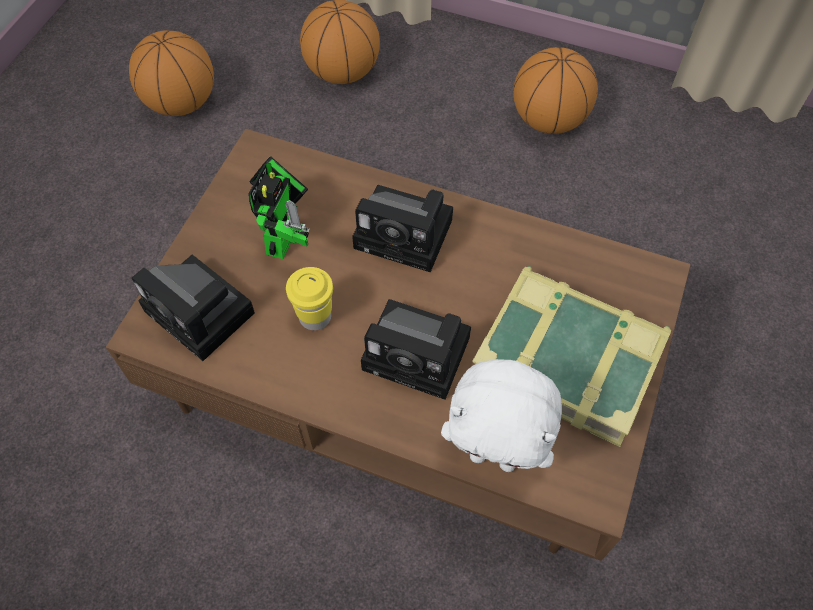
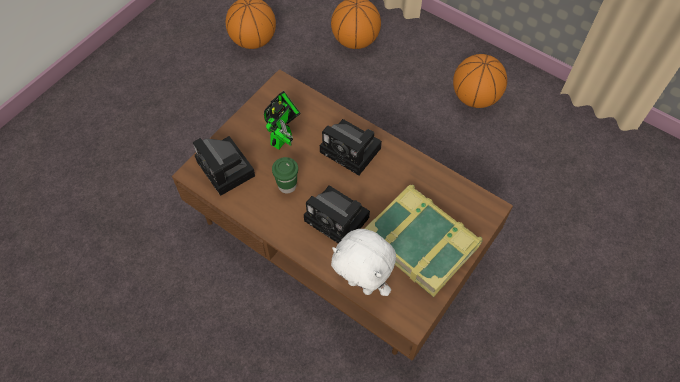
camera: 15 degrees right, 0 degrees up
(315, 317) = (287, 186): yellow cup -> green cup

